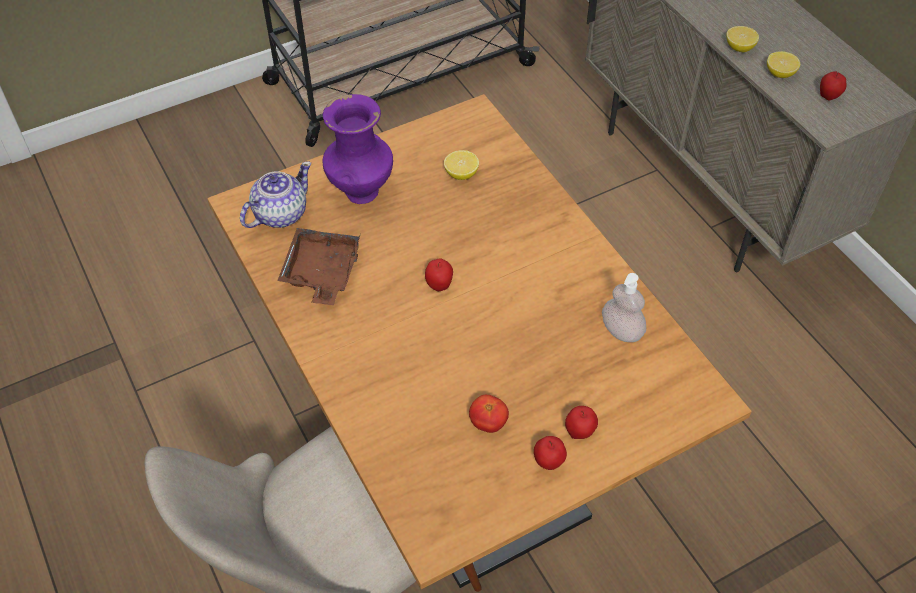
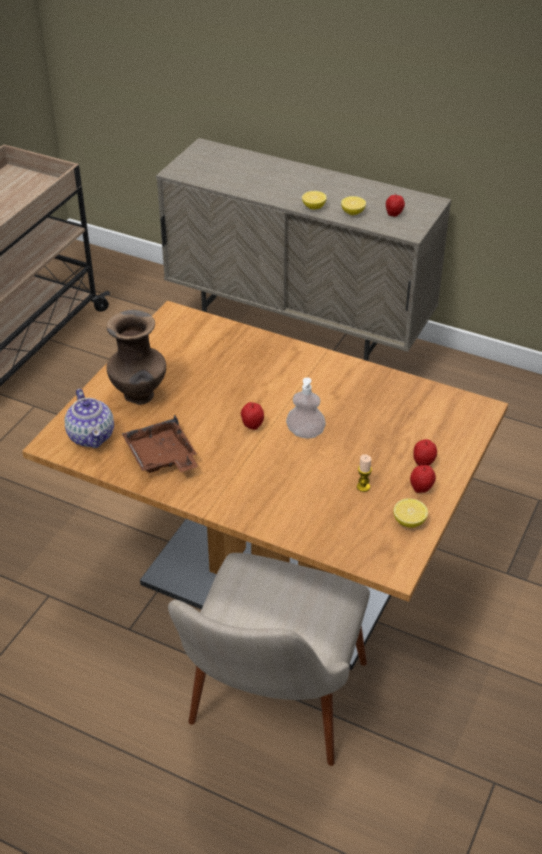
camera: 35 degrees left, 10 degrees down
(279, 214) = (91, 435): teapot -> teapot turned 150 degrees clockwise
(361, 193) = (139, 396): purple vase -> brown vase
(461, 174) = (200, 354): lemon -> lemon (409, 522)
(488, 423) = (363, 487): tomato -> candle
(621, 331) = (394, 397): soap dispenser -> soap dispenser (305, 432)

